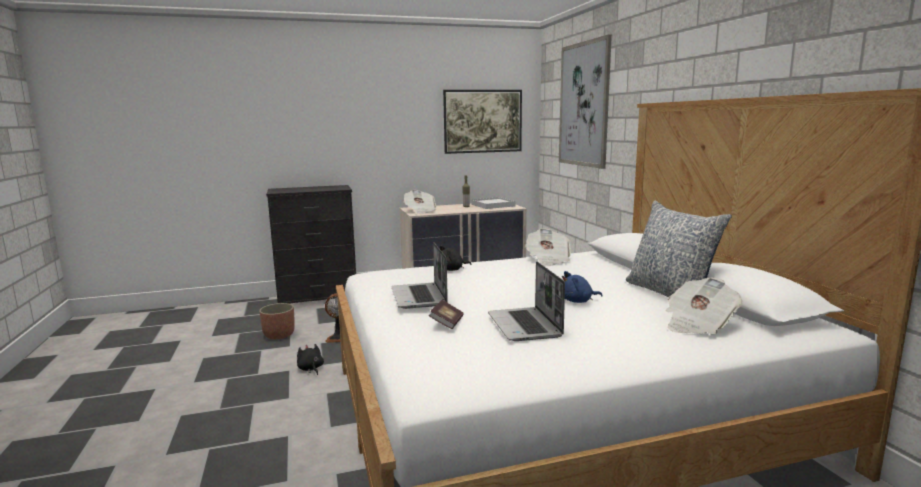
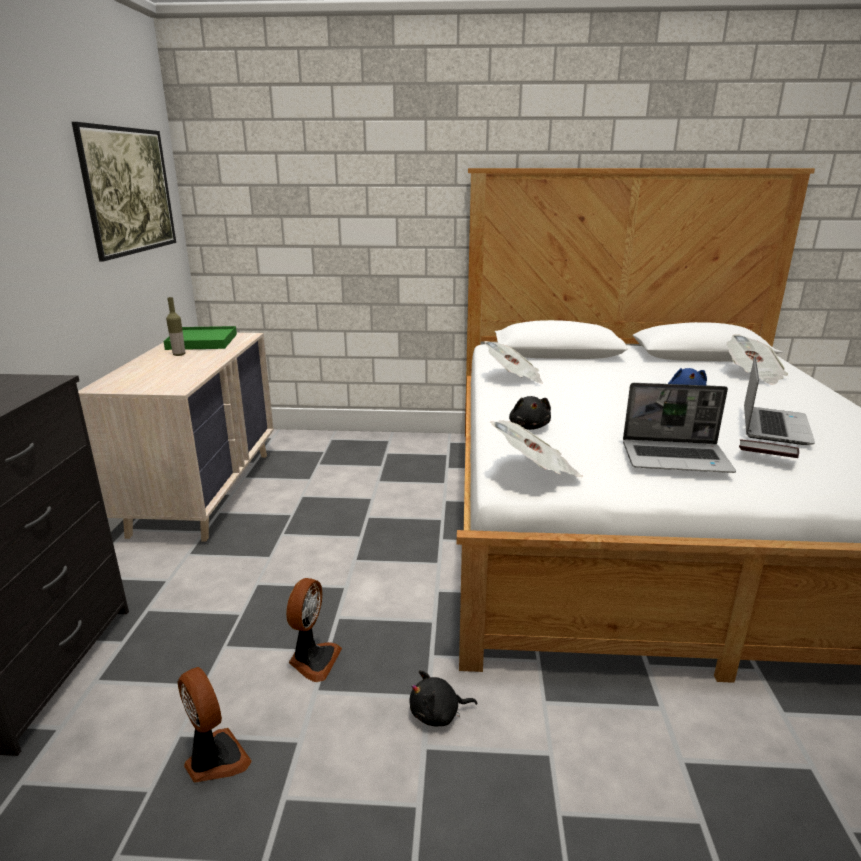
camera: 70 degrees left, 10 degrees up
(279, 335) = (214, 759): planter -> fan
(420, 211) = (155, 383): newspaper -> newspaper (535, 470)
(493, 205) = (202, 341): white tray -> green tray
(525, 326) = (773, 426): laptop -> laptop turned 75 degrees counterclockwise
(584, 104) = (324, 164): picture -> none
(670, 293) = (664, 364): pillow -> none

